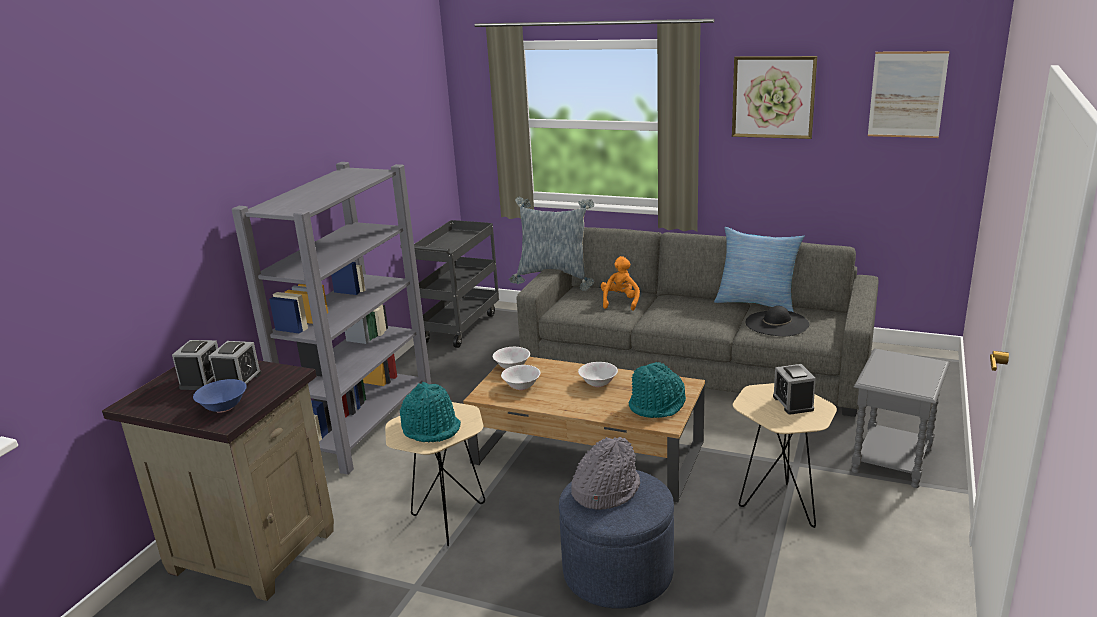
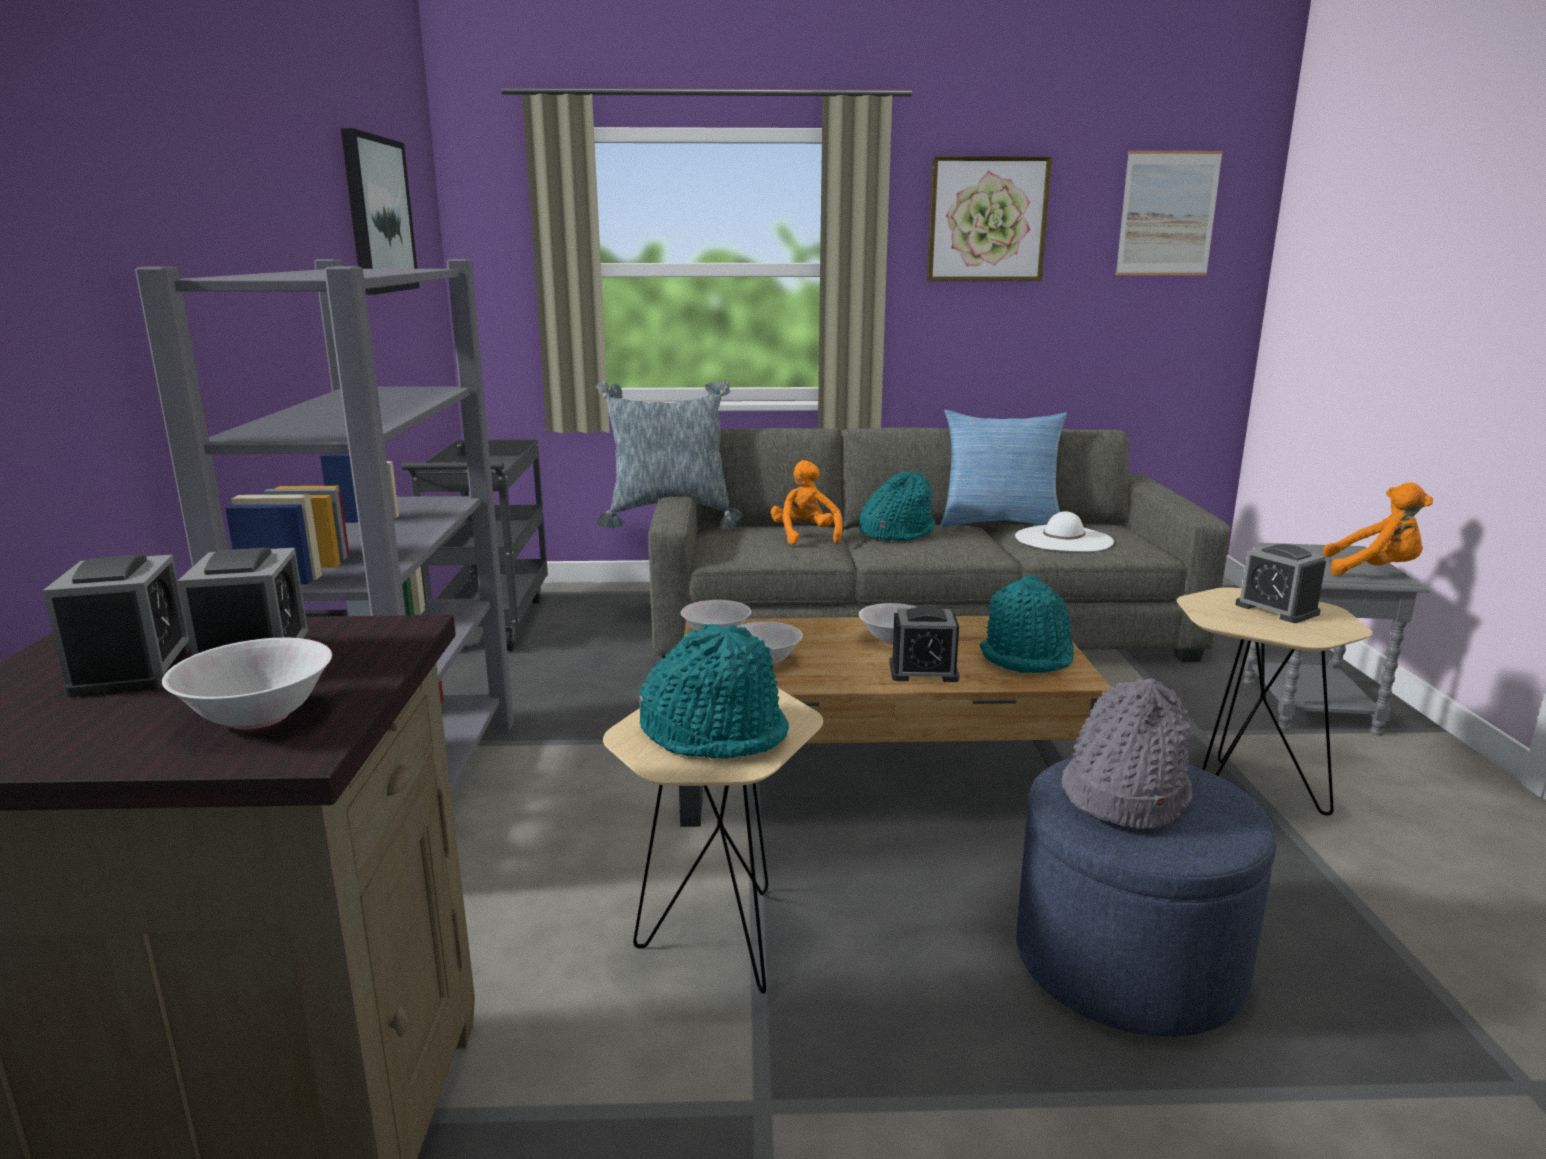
camera: 25 degrees left, 5 degrees down
(223, 407) = (257, 717): blue bowl -> white bowl
(390, 115) = (377, 215): none -> picture
(592, 406) = (923, 671): none -> alarm clock
(677, 305) = (896, 532): none -> turquoise hat
(777, 323) = (1063, 539): black hat -> white hat
(917, 383) = (1374, 571): none -> orange plush toy

